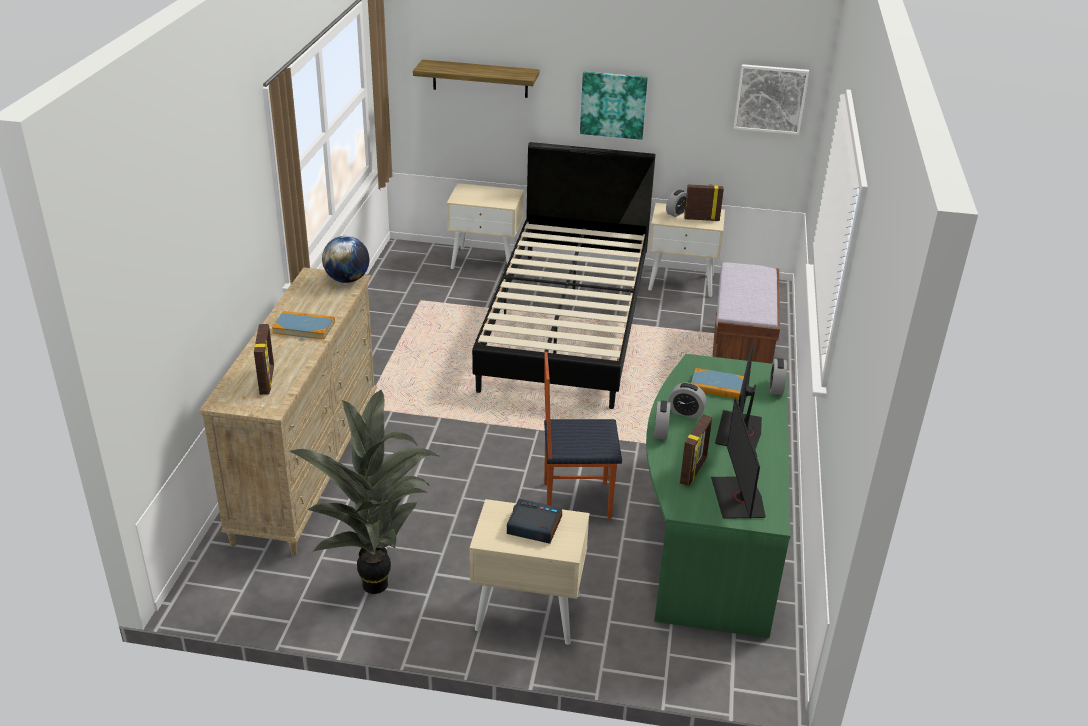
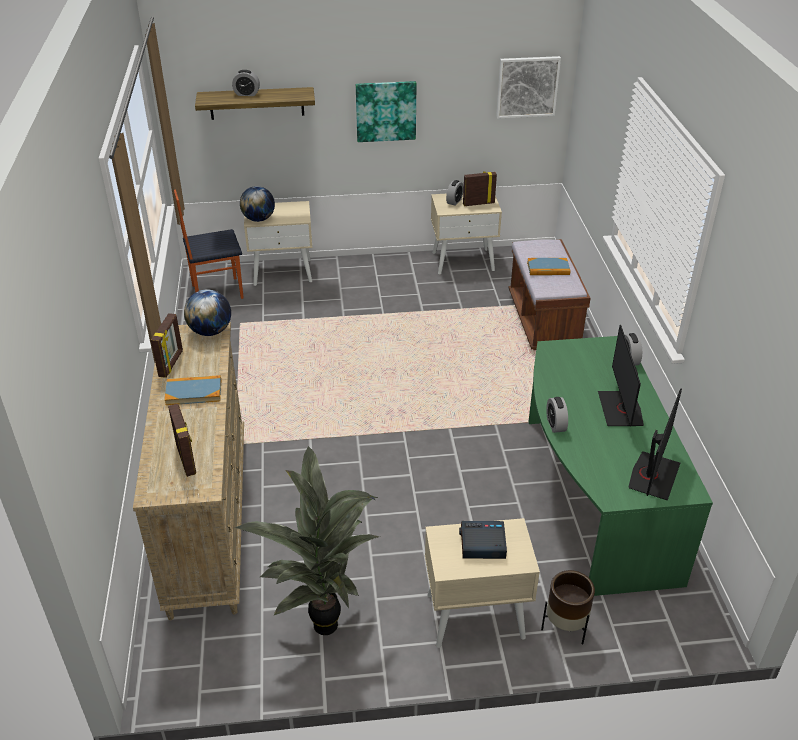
camera: 15 degrees left, 5 degrees up
(464, 198) = (258, 219): none -> globe
(567, 324) = (383, 321): black bed -> none
(576, 499) = (467, 493): chair -> chair (216, 291)
(616, 644) = (564, 627): none -> brown planter
(685, 412) = (567, 400): alarm clock -> alarm clock (247, 94)
(694, 471) = (603, 457): picture frame -> picture frame (171, 364)
(718, 386) = (581, 368): book -> book (548, 268)
(738, 498) = (653, 476): monitor -> monitor turned 135 degrees counterclockwise

